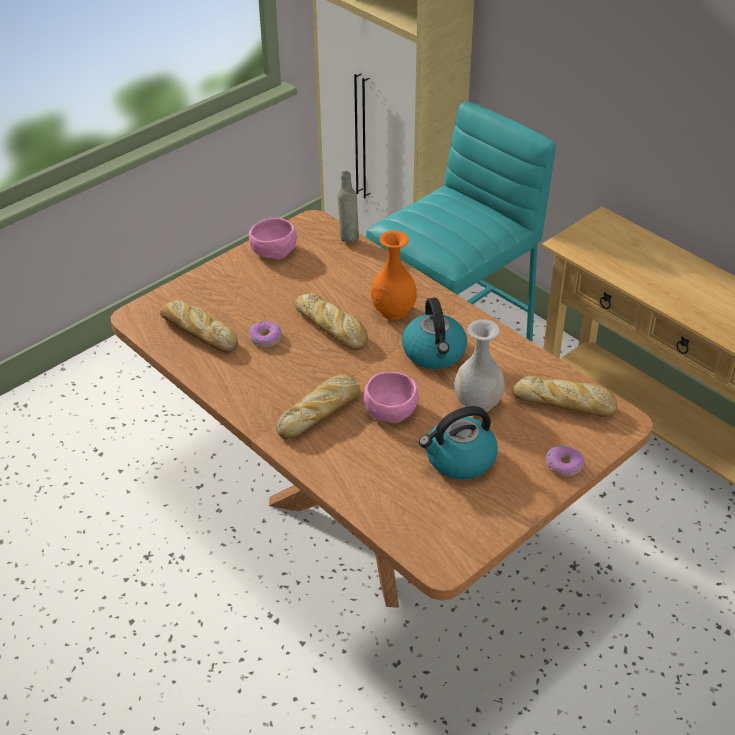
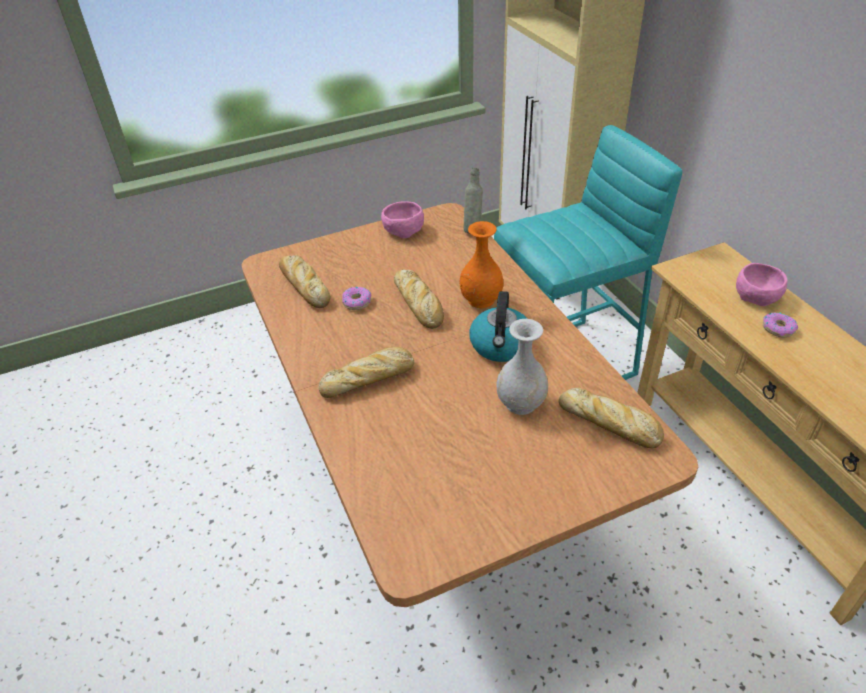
camera: 20 degrees right, 0 degrees up
(392, 409) = (435, 391): pink bowl -> pink bowl (758, 296)
(459, 459) = (476, 457): kettle -> none
(564, 465) = (582, 489): donut -> donut (778, 328)

